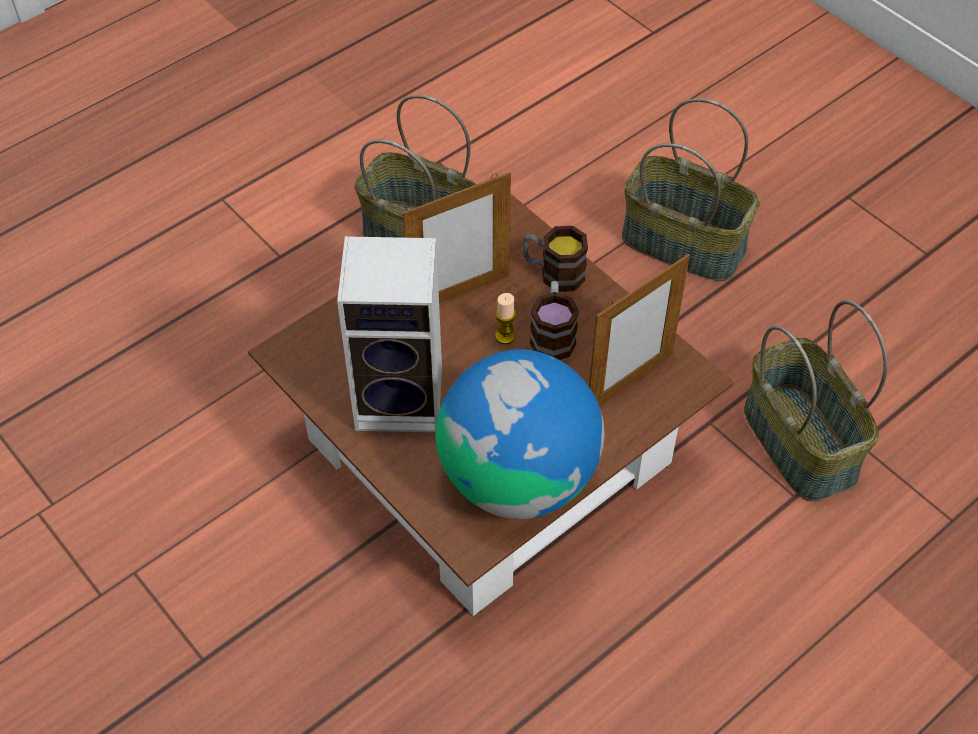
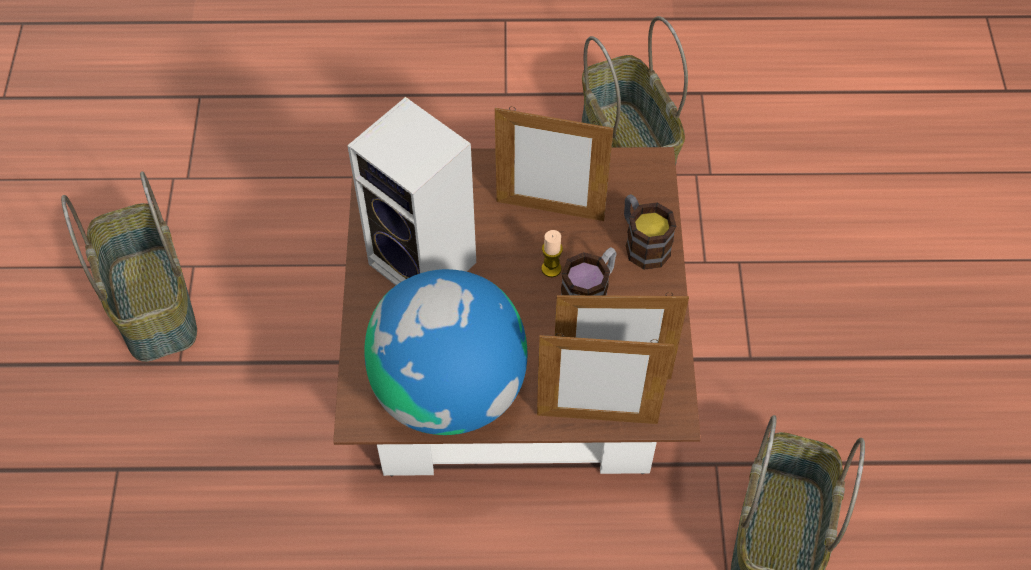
camera: 40 degrees right, 5 degrees up
(649, 419) = (597, 418): none -> picture frame
(685, 243) = (847, 297): basket -> basket (155, 304)

